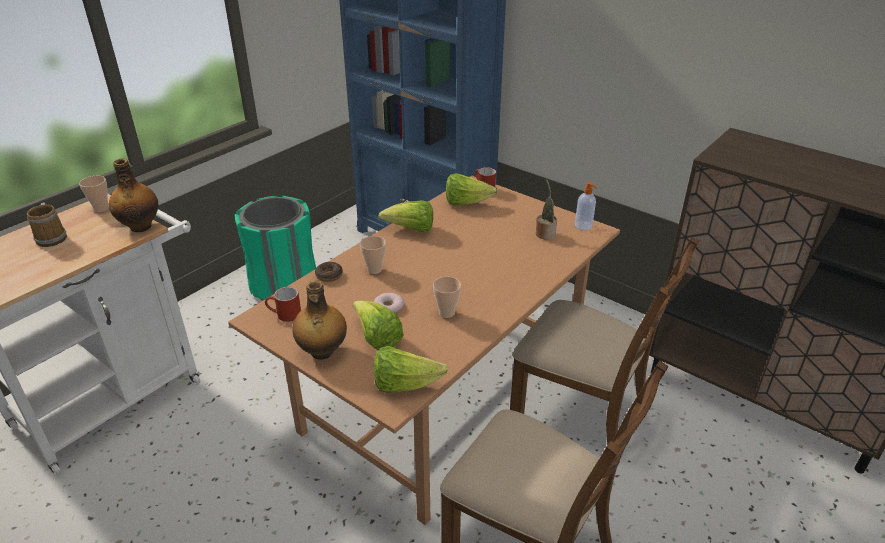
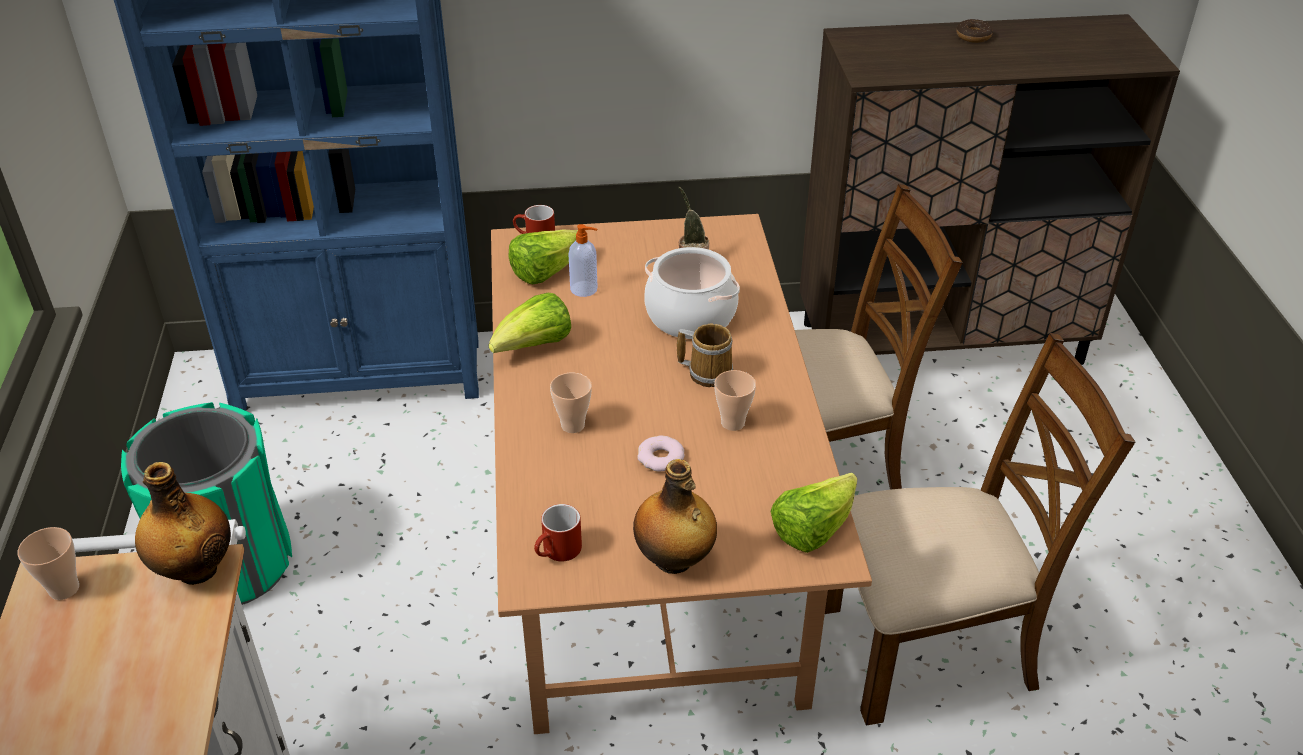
camera: 45 degrees left, 5 degrees up
(52, 237) = (68, 683): mug -> mug (708, 372)
(329, 275) = (529, 468): donut -> donut (973, 36)
(377, 338) = (708, 502): lettuce -> none
(504, 256) = (690, 316): none -> cooking pot
(583, 226) = (718, 229): soap dispenser -> soap dispenser (585, 289)

